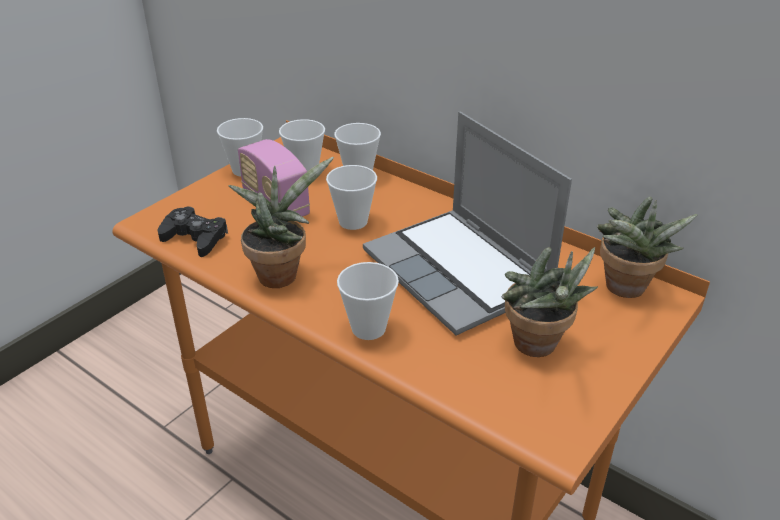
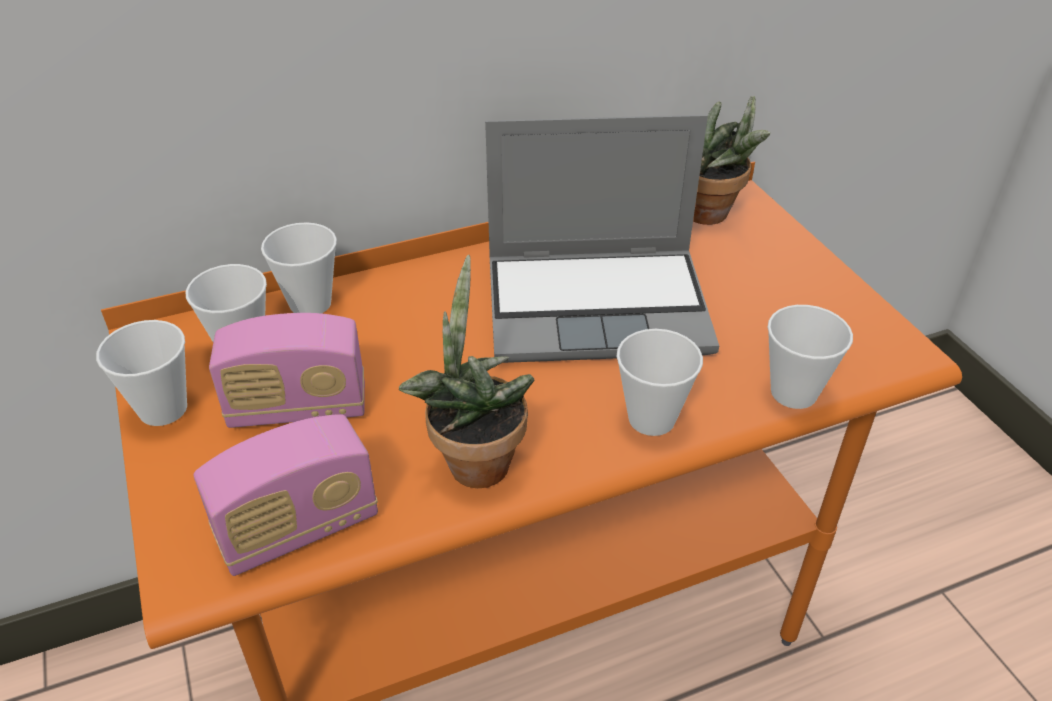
camera: 60 degrees left, 5 degrees up
(195, 238) = (298, 528): black game controller -> radio
(353, 221) = (416, 349): cup -> cup (793, 392)
(539, 347) = (765, 306): potted plant -> none

